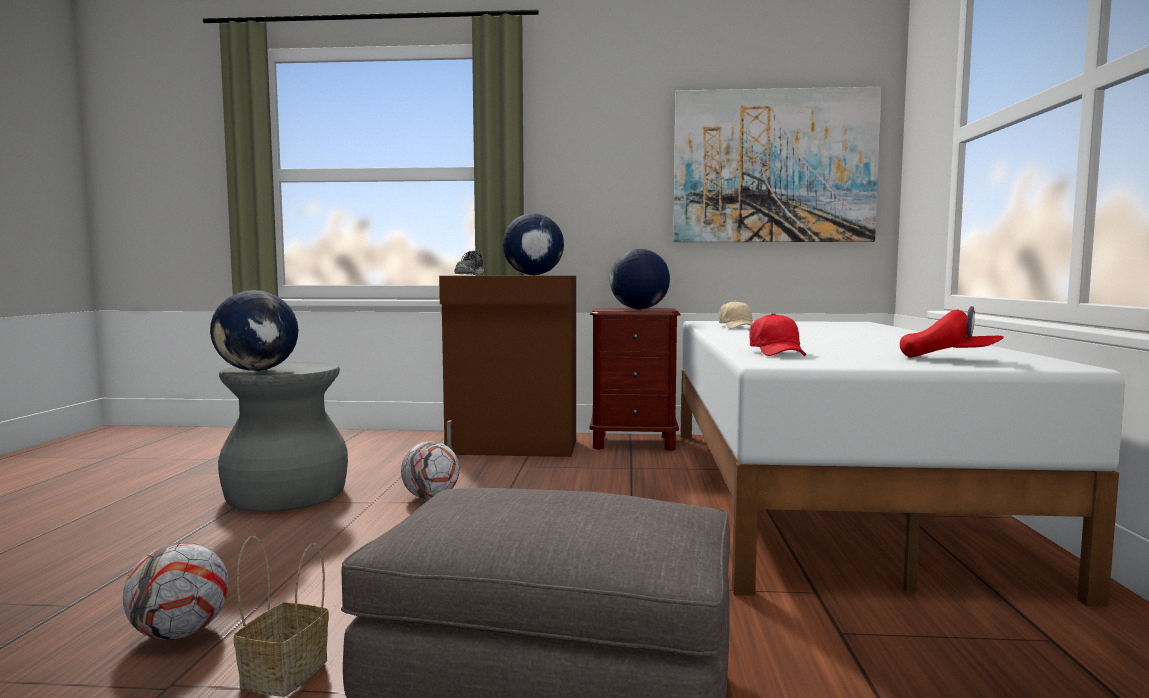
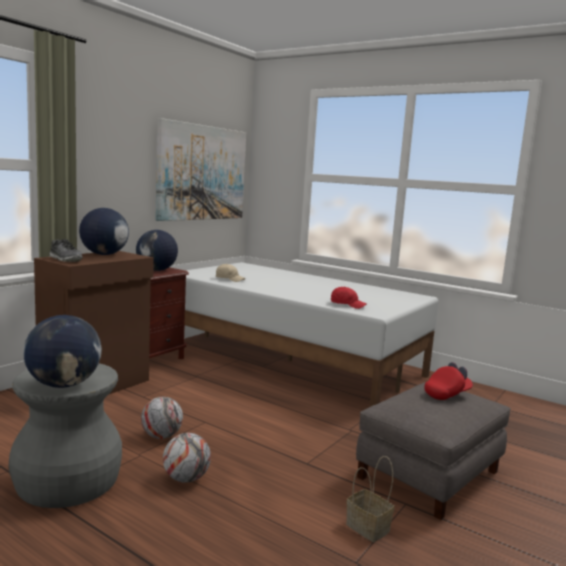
camera: 60 degrees left, 5 degrees up
(179, 634) = (294, 554): football -> football (186, 479)
(949, 359) = (392, 298): red cap -> red cap (447, 394)

